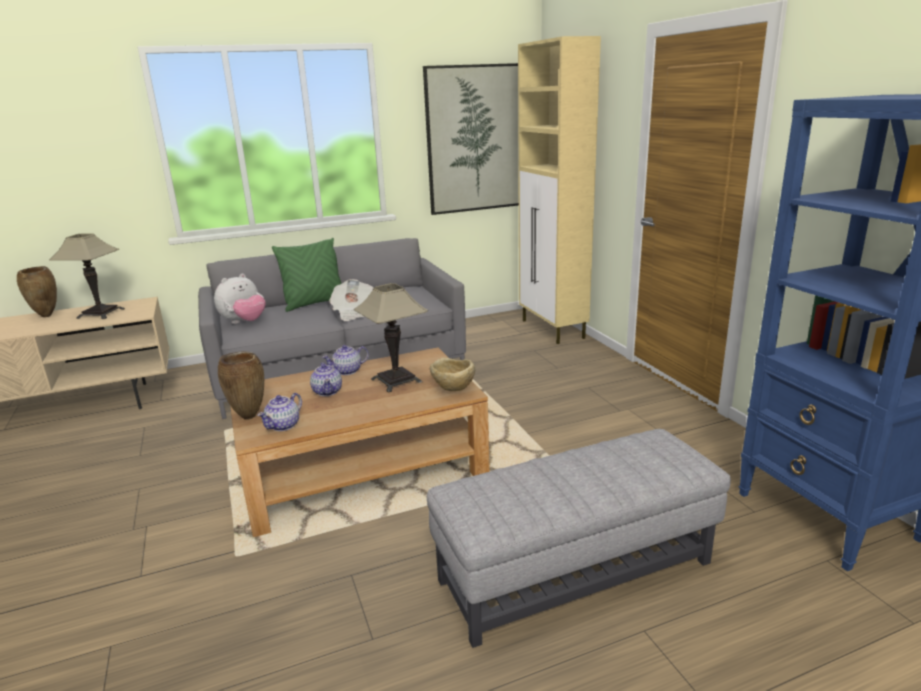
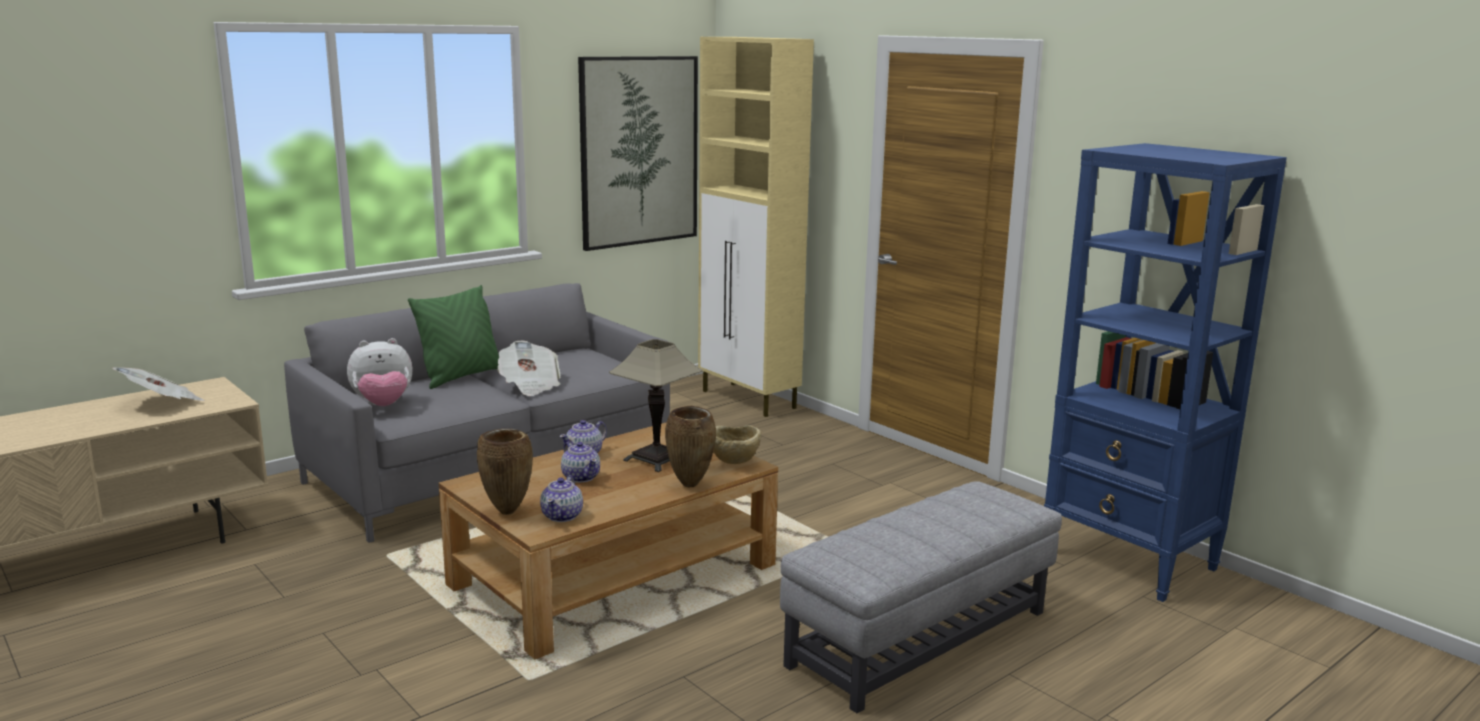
camera: 20 degrees left, 5 degrees down
(47, 316) = (71, 412): brown vase -> brown vase (691, 485)
(101, 313) = (163, 403): table lamp -> newspaper
(244, 322) = (383, 405): plush toy -> plush toy turned 45 degrees clockwise

